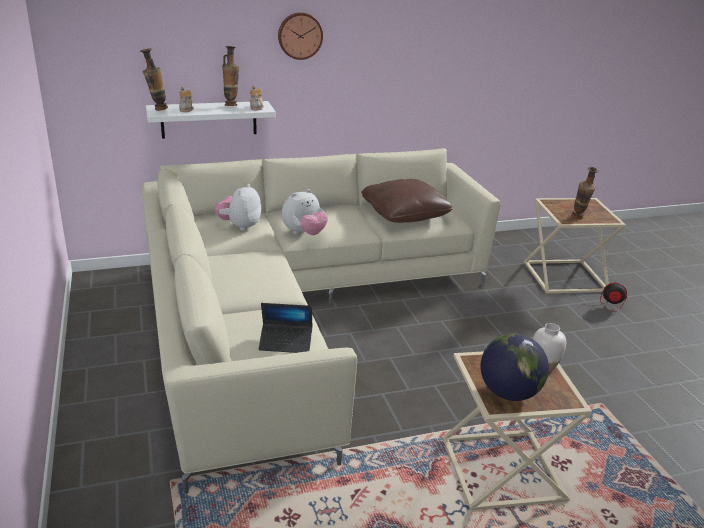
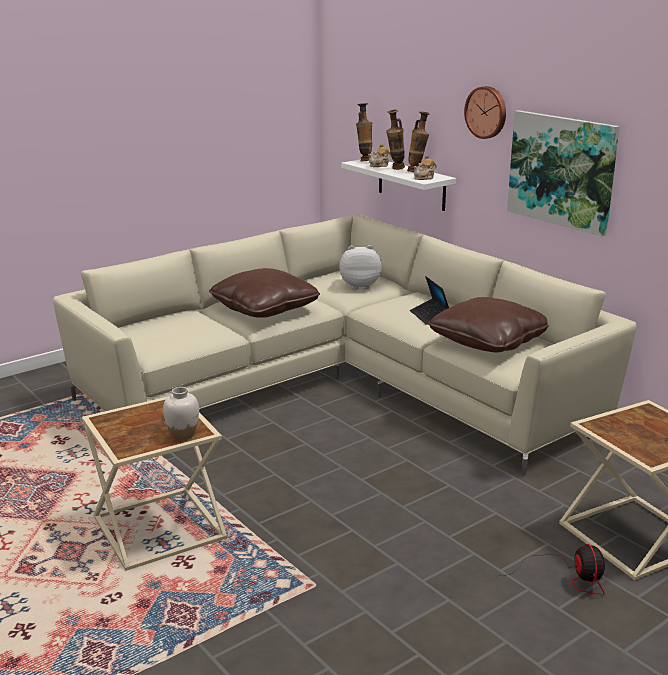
camera: 70 degrees right, 5 degrees down
(254, 278) = (264, 309): none -> brown pillow
(286, 343) = (167, 337): laptop -> laptop (429, 316)
(304, 234) = (376, 310): plush toy -> none
(380, 71) = (562, 171): none -> picture
(509, 393) = (125, 423): globe -> none
(579, 219) = (616, 434): vase -> vase (395, 169)

